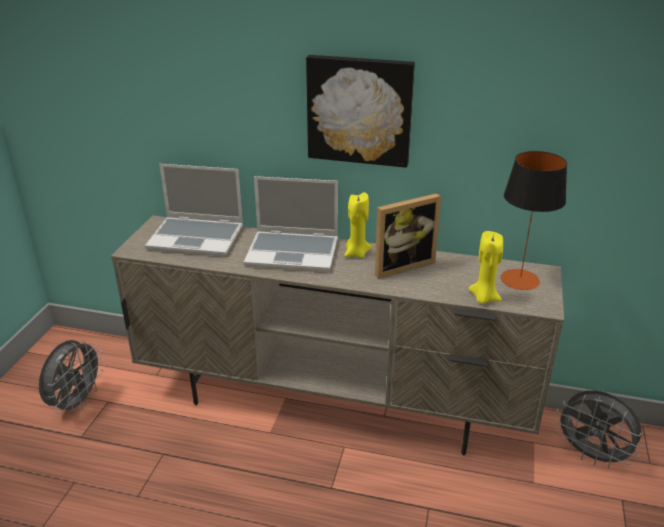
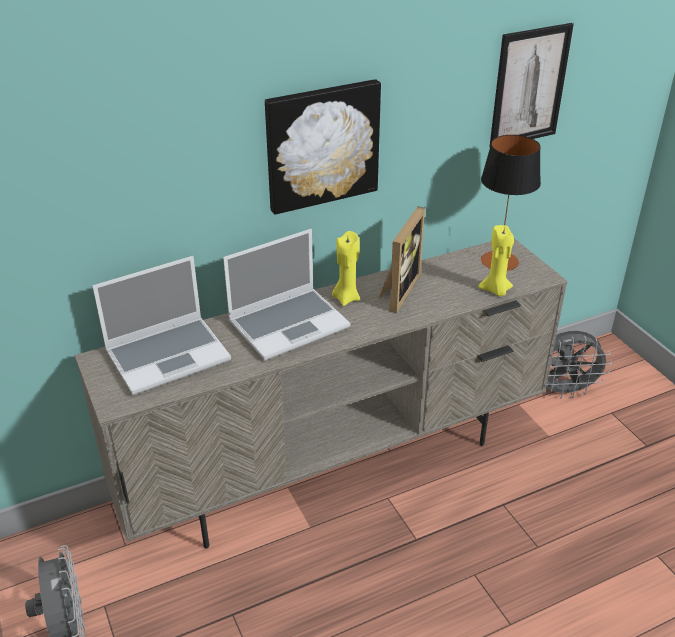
camera: 40 degrees left, 5 degrees up
(595, 113) = (529, 86): none -> picture

